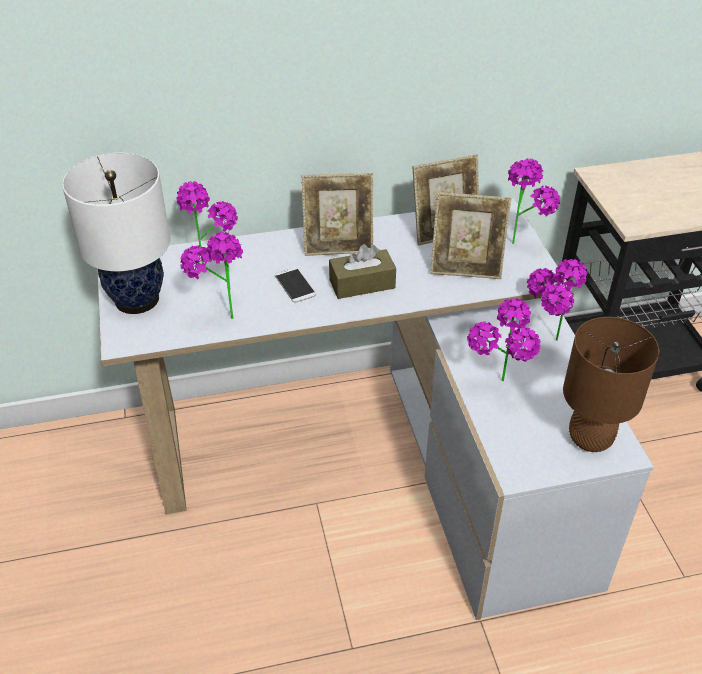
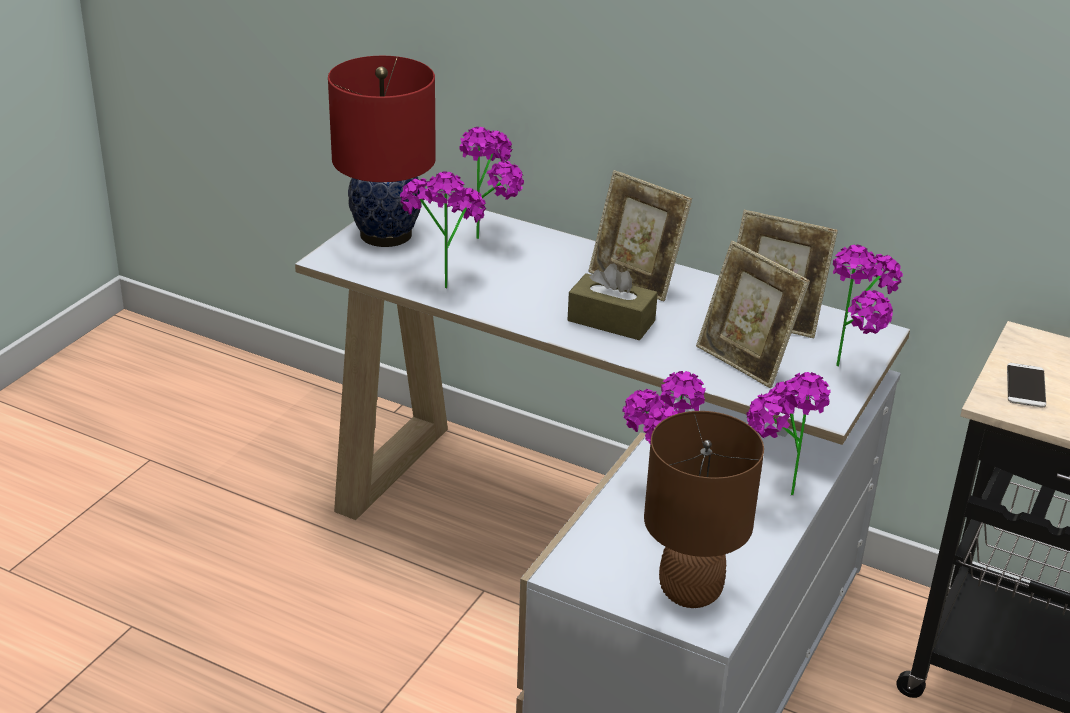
camera: 40 degrees right, 10 degrees down
(137, 299) = (386, 234): white table lamp -> red table lamp
(295, 285) = (542, 291): phone -> phone (1025, 386)

